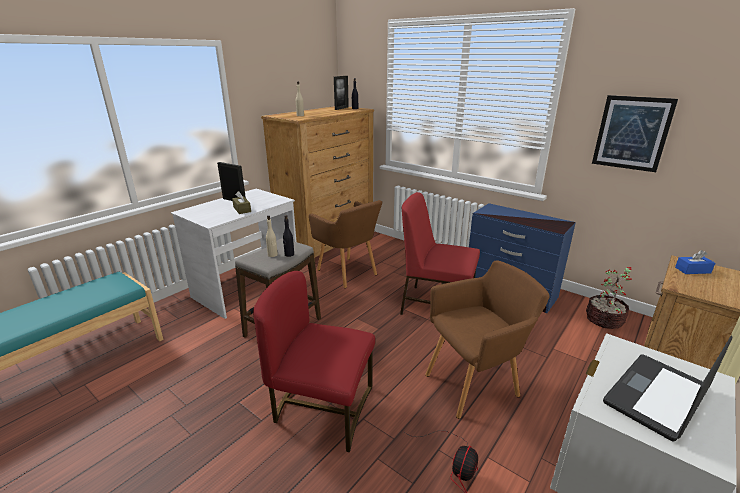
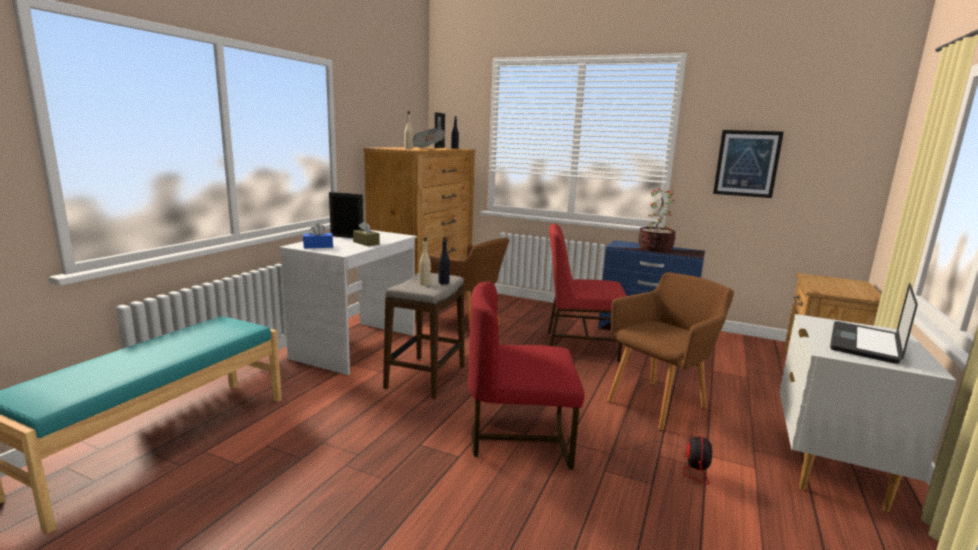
camera: 15 degrees left, 10 degrees down
(322, 113) = (427, 148): none -> newspaper
(604, 320) = (744, 346): potted plant -> potted plant (655, 248)
(692, 270) = (820, 281): blue tissue box -> blue tissue box (318, 246)

